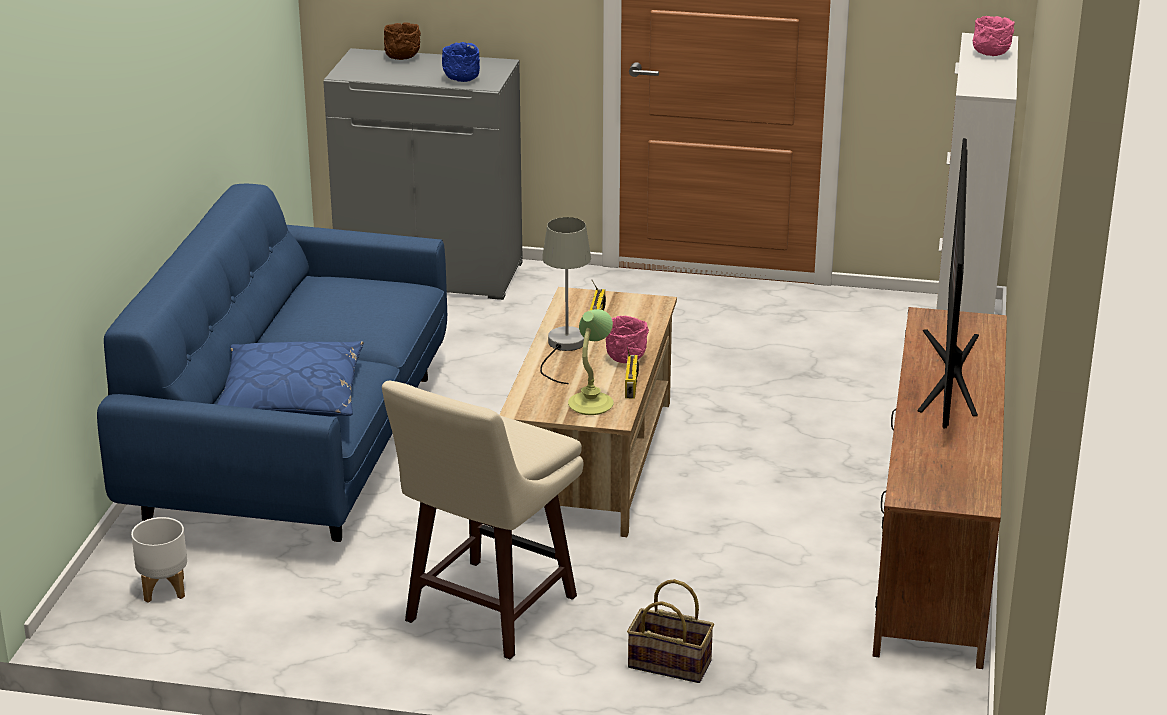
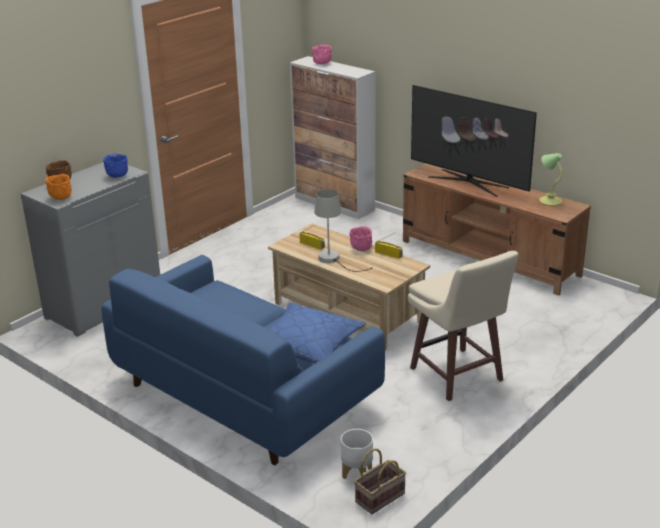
camera: 60 degrees left, 0 degrees up
(358, 72) = (61, 198): none -> orange bowl
(592, 404) = (397, 267): table lamp -> table lamp (549, 201)
(672, 664) = (534, 341): basket -> basket (380, 496)

